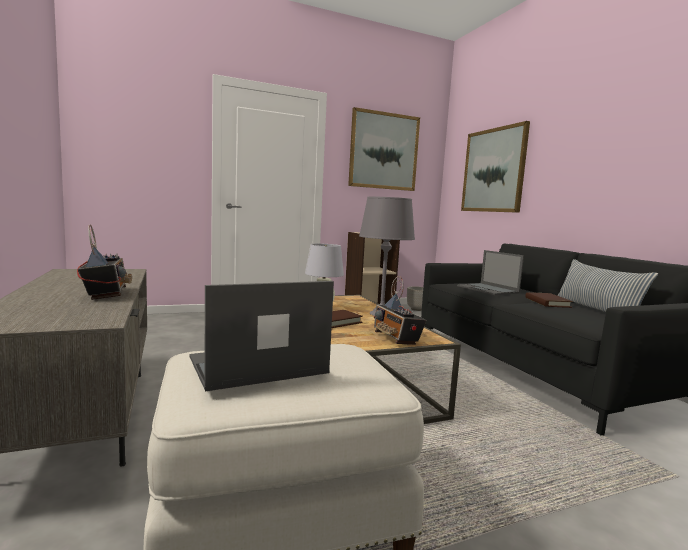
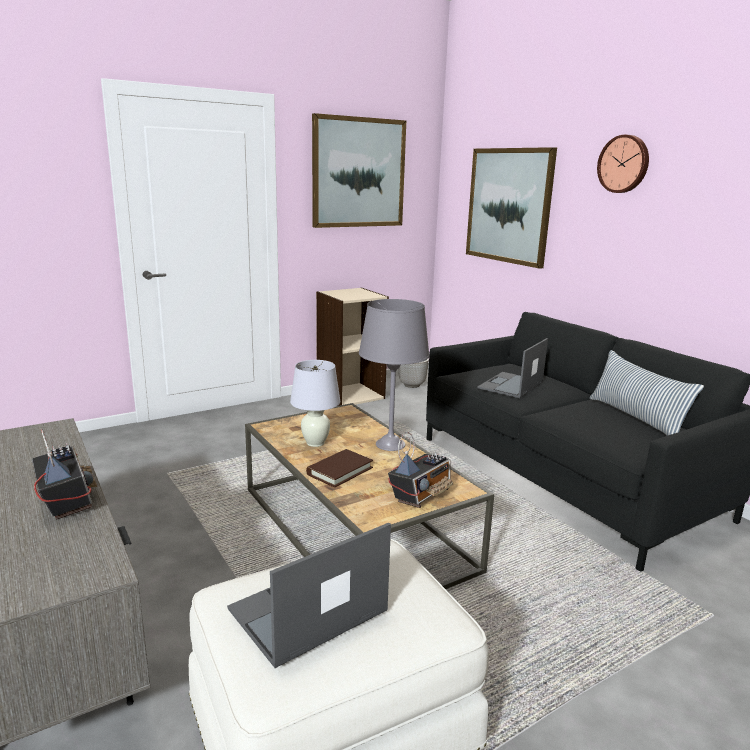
camera: 10 degrees left, 10 degrees up
(396, 339) = (421, 496): radio -> radio turned 105 degrees counterclockwise
(488, 289) = (510, 385): laptop -> laptop turned 75 degrees clockwise
(547, 302) = (581, 407): brown book -> none
(583, 122) = (624, 164): none -> wall clock

